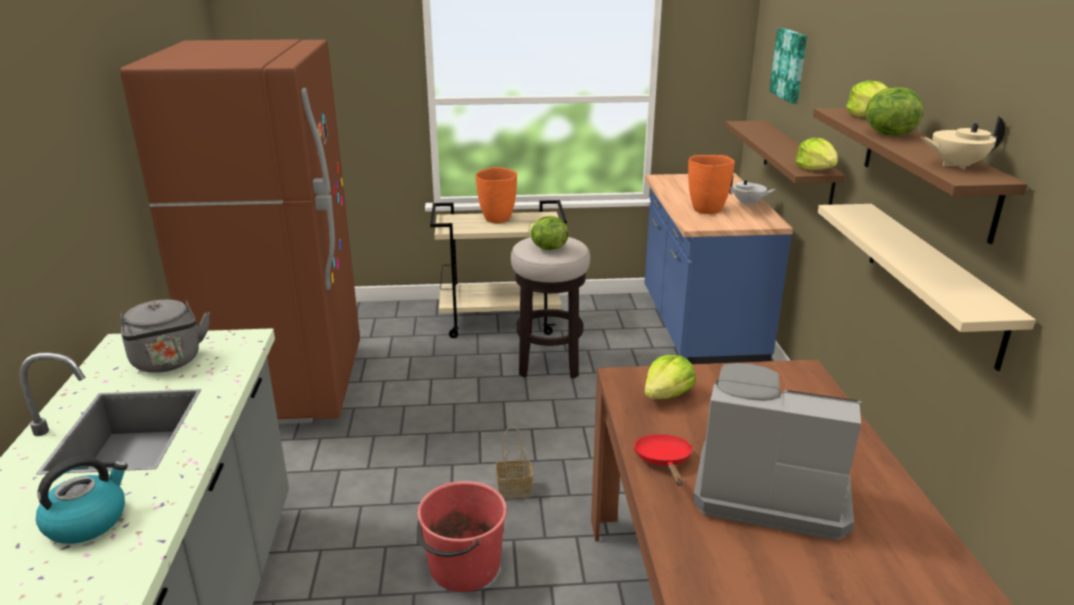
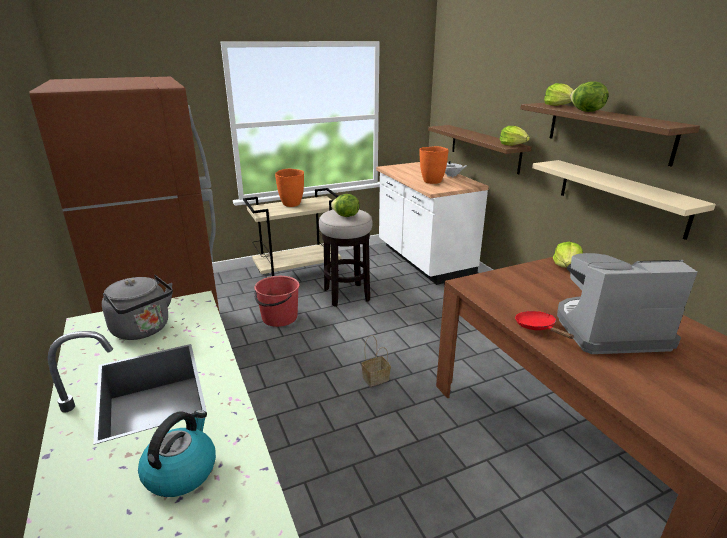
camera: 20 degrees left, 0 degrees up
(463, 567) = (375, 437): red bucket -> red bucket (279, 318)
(667, 395) = (501, 289): lettuce -> lettuce (566, 266)
(698, 330) = (423, 260): blue counter -> white counter
(790, 64) = (470, 86): picture -> none
(955, 165) = (650, 121): beige teapot -> none

